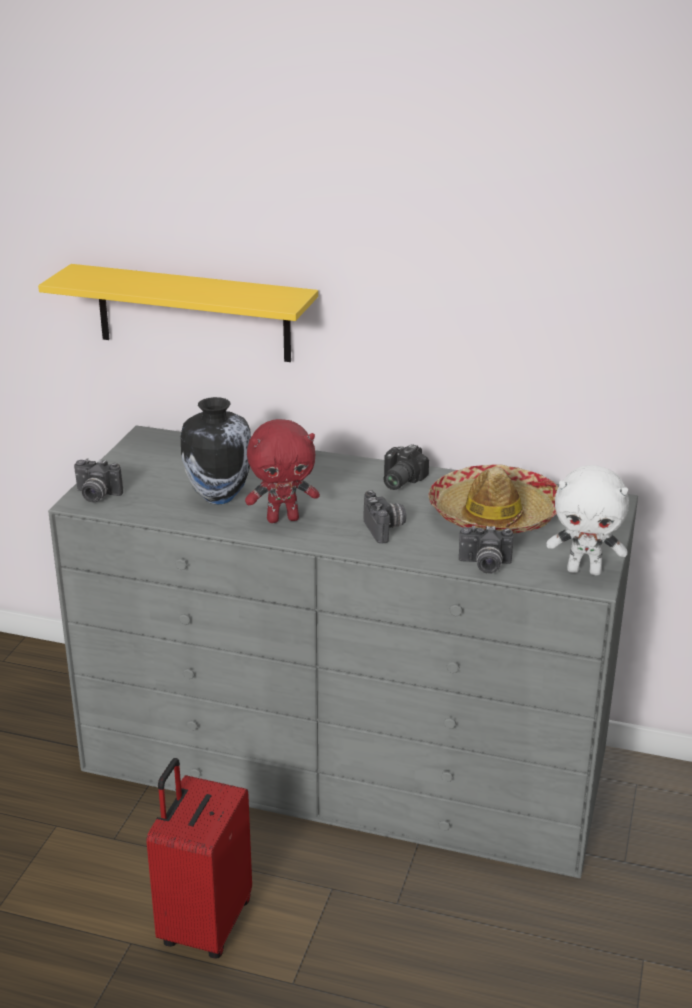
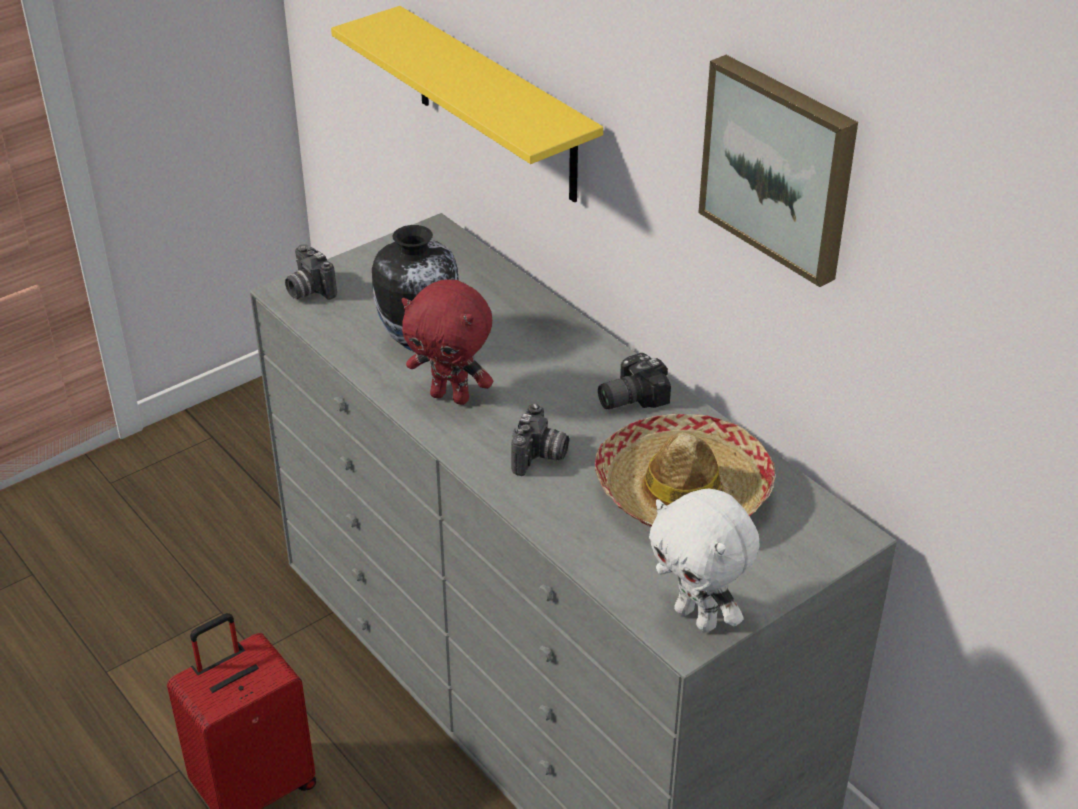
camera: 35 degrees right, 10 degrees up
(484, 565) = (591, 556): camera -> none
(500, 260) = (780, 167): none -> picture

